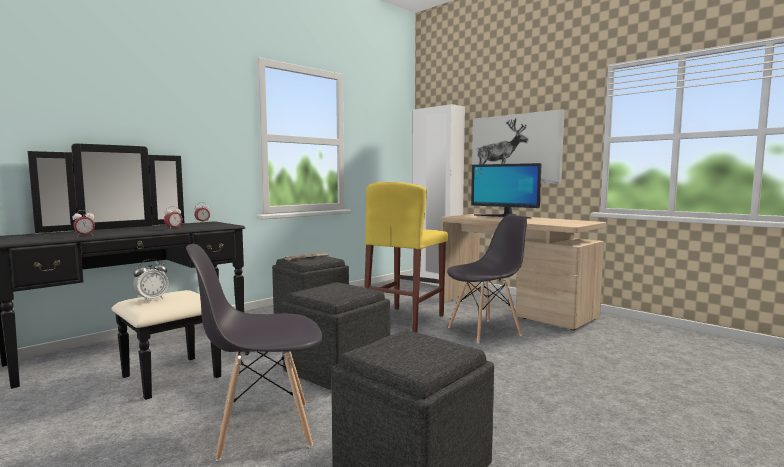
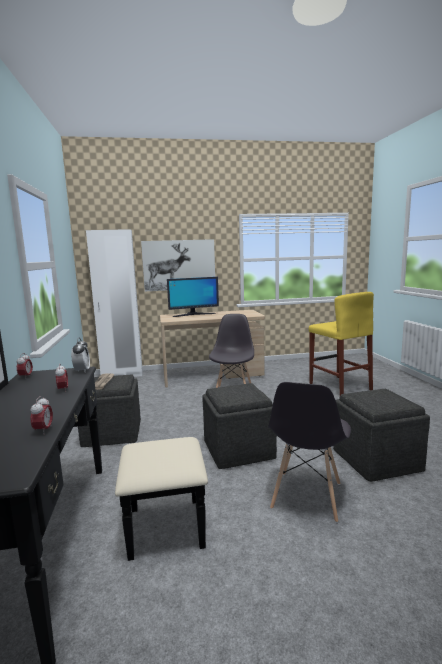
camera: 55 degrees left, 5 degrees up
(152, 299) = (157, 461): alarm clock -> alarm clock (82, 371)
(405, 320) = (180, 406): yellow stool -> yellow stool (339, 386)

